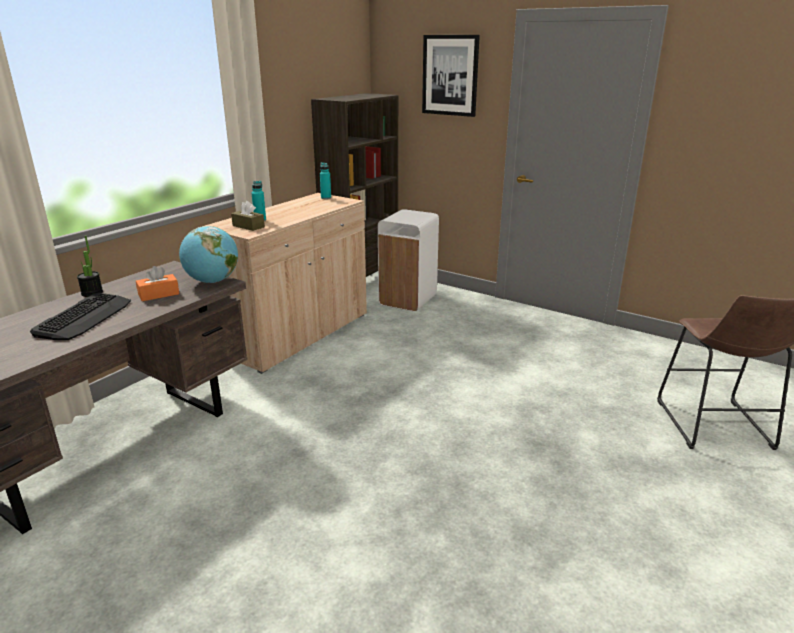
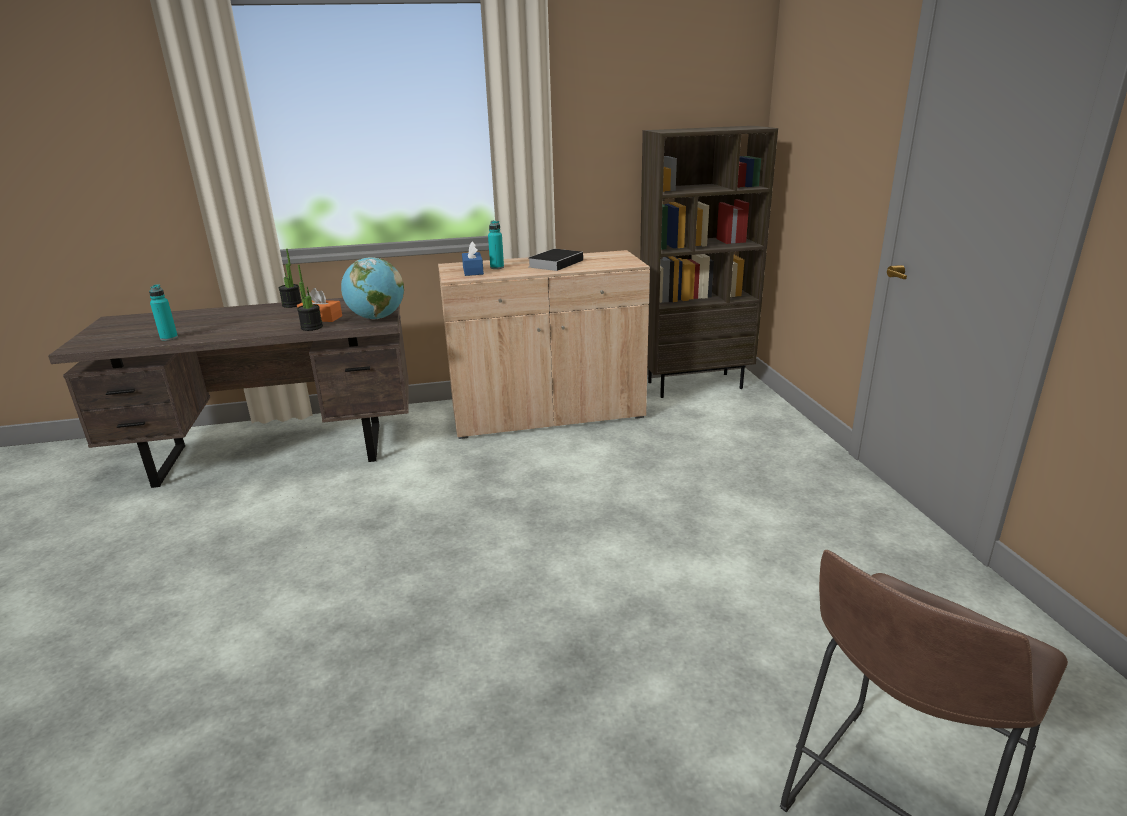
camera: 45 degrees right, 0 degrees up
(84, 317) = (245, 321): keyboard -> none
(172, 302) = (312, 327): none -> potted plant
(248, 226) = (473, 271): brown tissue box -> blue tissue box
(296, 209) = (556, 263): none -> book
(326, 198) = (618, 257): turquoise bottle -> turquoise bottle (169, 338)
(408, 300) = (723, 418): white trash can -> none
(450, 75) = (841, 98): picture -> none

